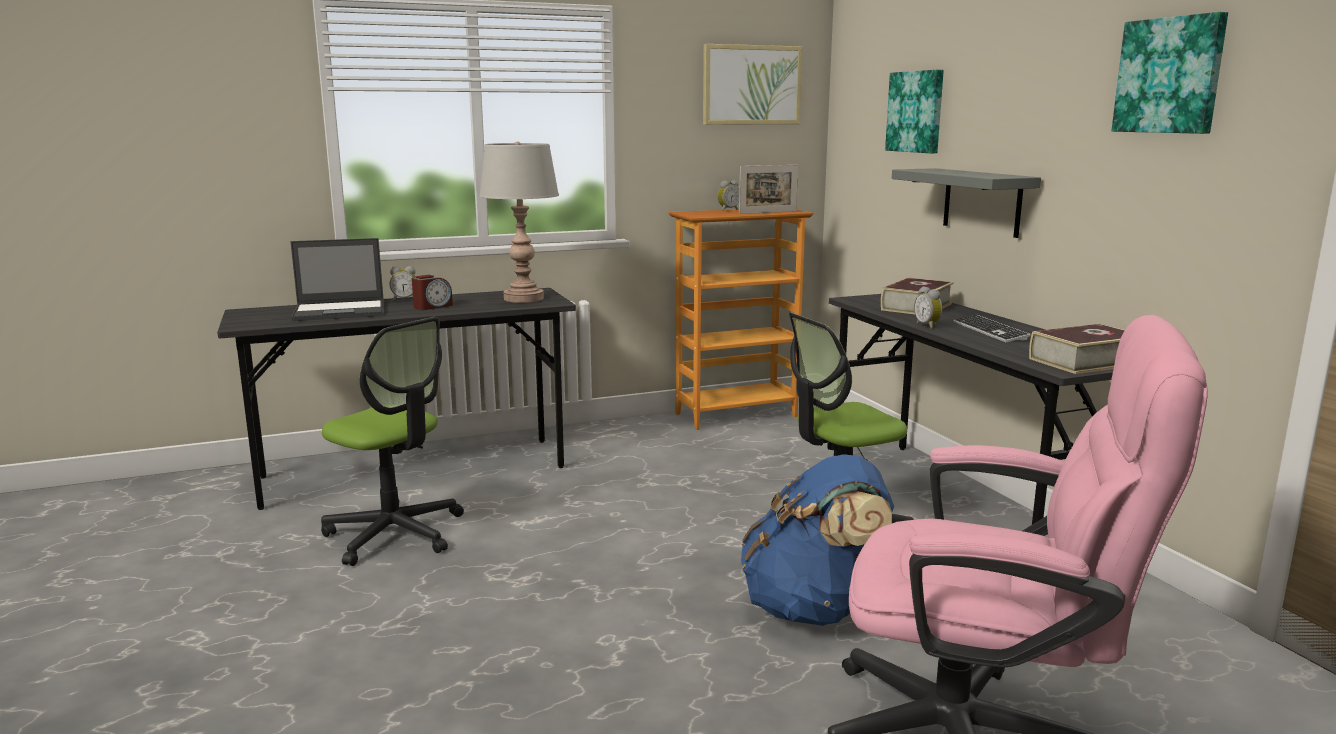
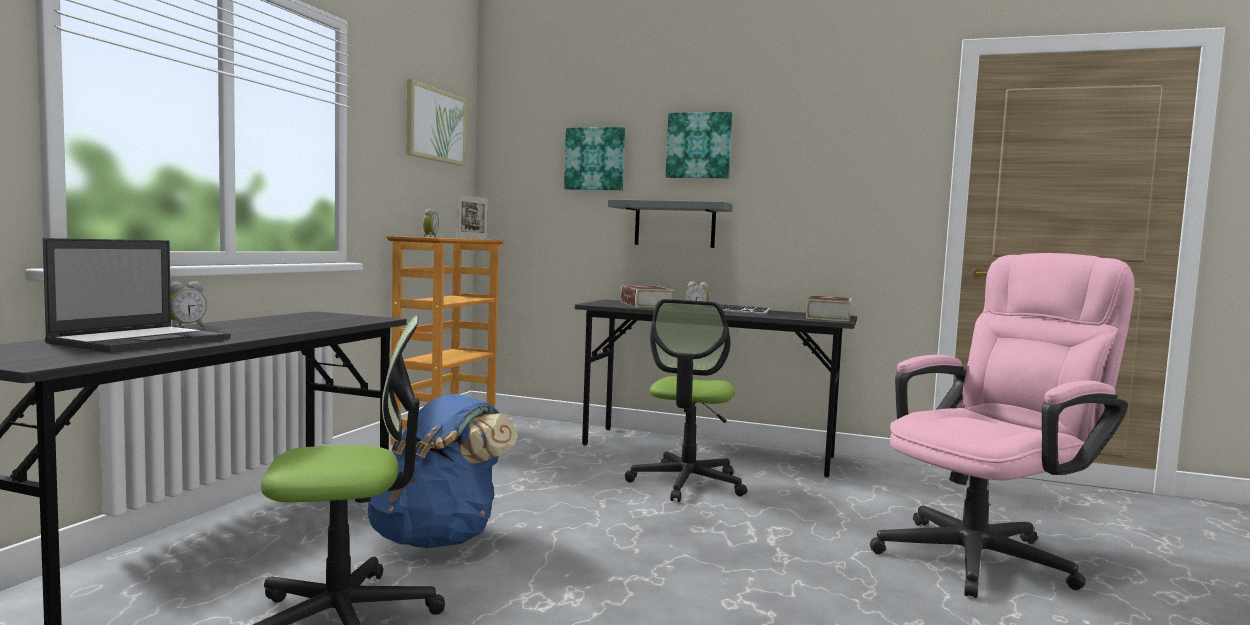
camera: 50 degrees left, 10 degrees down
(432, 306) = (255, 329): alarm clock -> none
(523, 298) = (331, 318): grey table lamp -> none
(813, 608) = (781, 529): blue backpack -> blue backpack (438, 538)
(1170, 75) = (835, 138): picture -> picture (699, 145)

